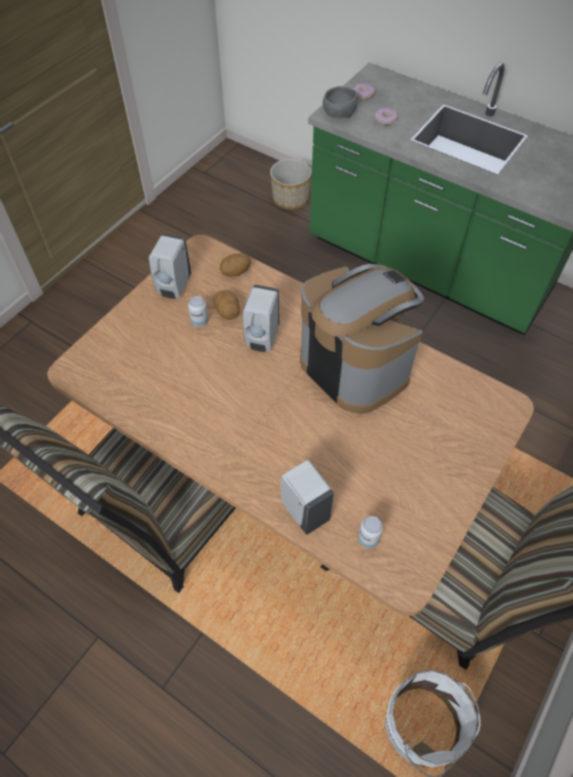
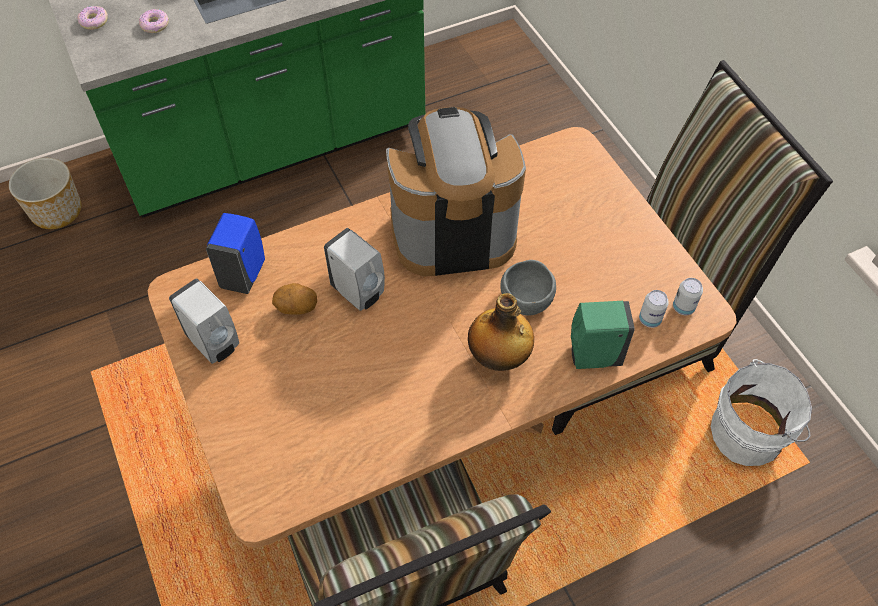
camera: 60 degrees left, 0 degrees up
(199, 321) = (288, 340): can -> can (683, 307)
(236, 273) = (244, 273): potato -> blue soap dispenser
(262, 447) = (498, 358): none -> bottle
(304, 510) = (592, 356): white soap dispenser -> green soap dispenser
(338, 112) = (101, 55): grey bowl -> grey bowl (526, 299)

